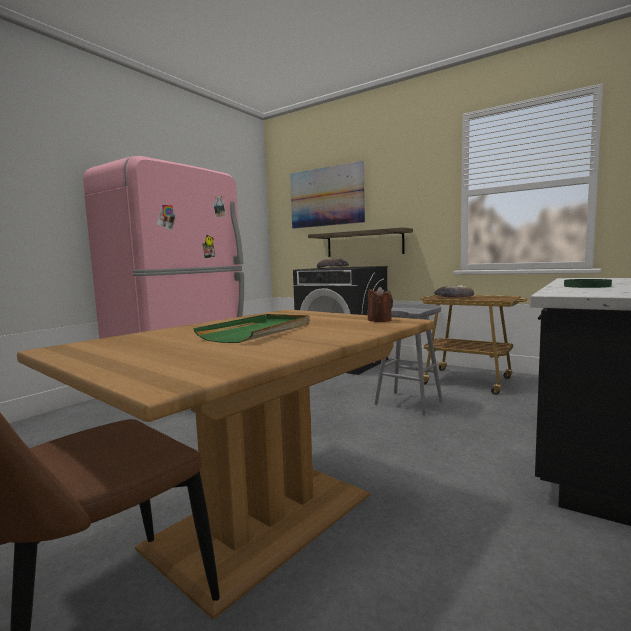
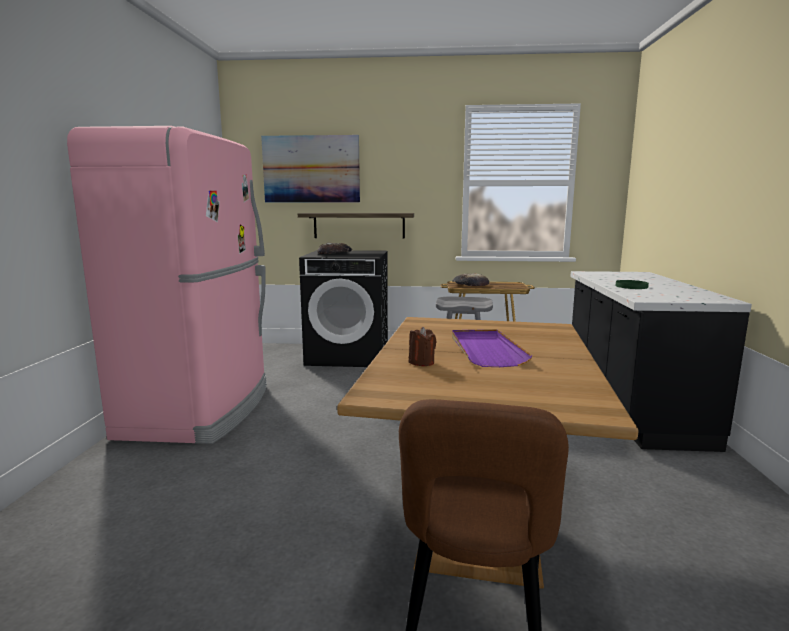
camera: 30 degrees left, 5 degrees up
(259, 331) = (485, 350): green tray -> purple tray
(379, 320) = (537, 327): brown candle -> brown candle (421, 362)

